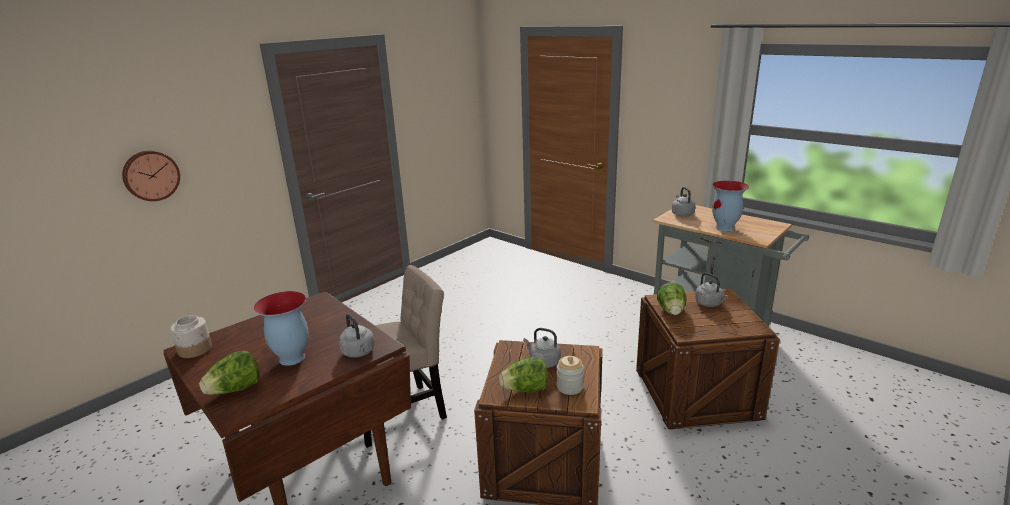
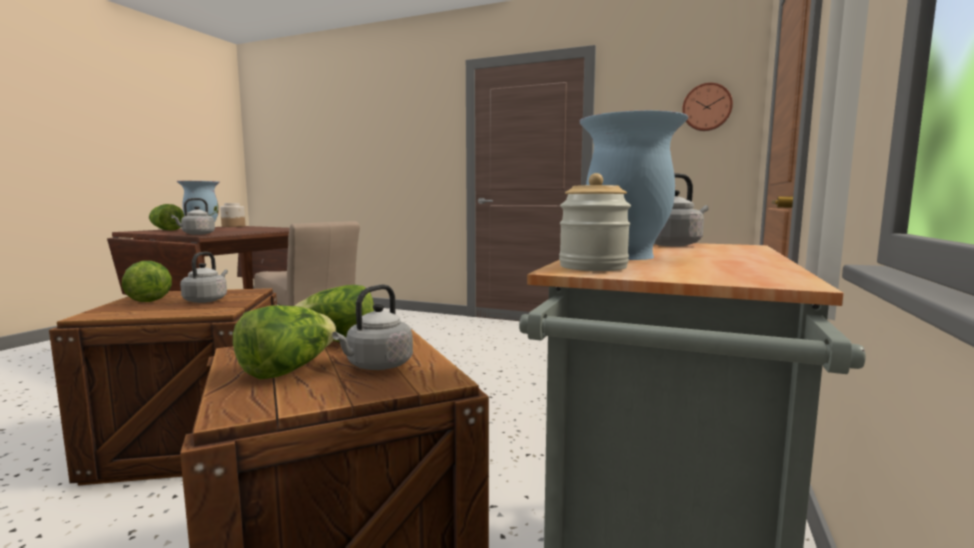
camera: 70 degrees right, 15 degrees down
(151, 175) = (377, 154): wall clock -> wall clock (706, 107)
(569, 387) = (134, 310): jar -> jar (593, 267)
(714, 321) = (287, 370): none -> lettuce

